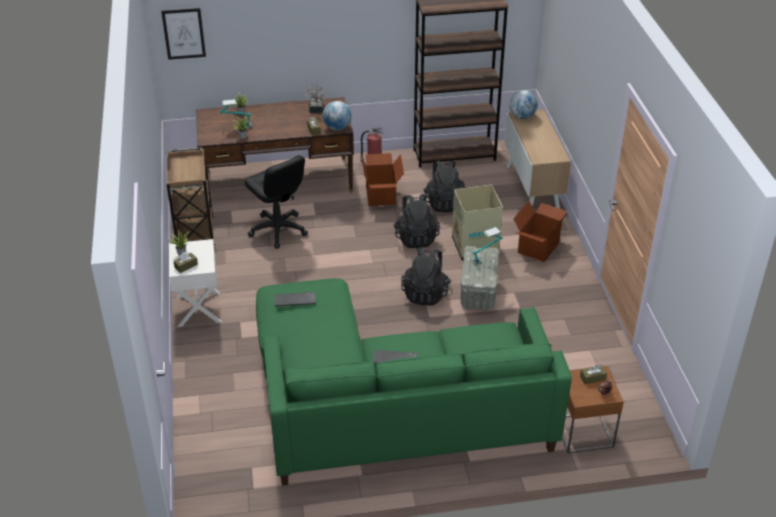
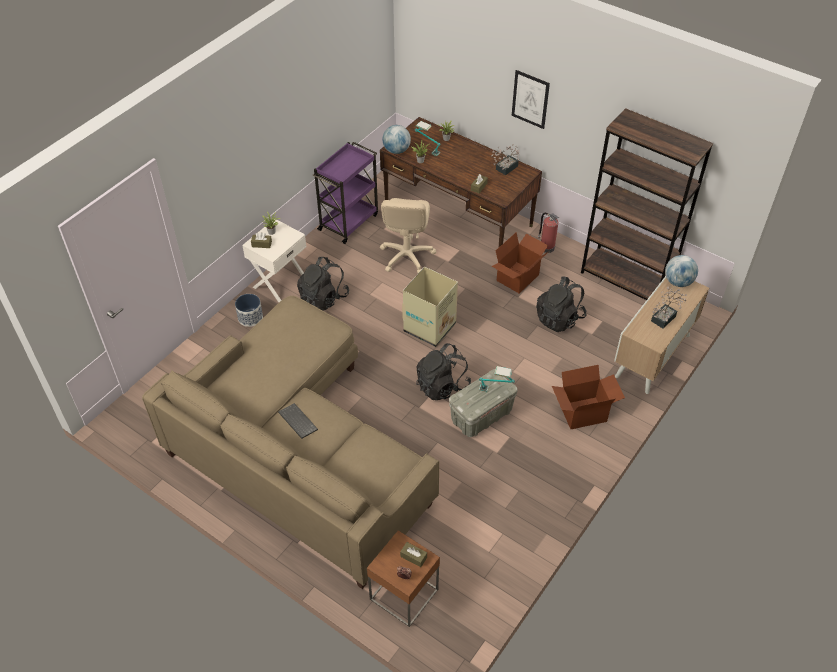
camera: 45 degrees right, 10 degrees up
(184, 33) = (420, 45): picture -> picture (530, 99)
(195, 234) = (349, 221): brown cart -> purple cart
(208, 348) = (250, 317): none -> planter
(278, 230) = (406, 256): black office chair -> beige office chair
(294, 301) = (293, 322): keyboard -> none
(337, 128) = (498, 196): globe -> globe (396, 150)
(387, 406) = (300, 454): green sofa -> beige sofa
(416, 237) = (496, 333): black backpack -> black backpack (323, 298)
(474, 246) = (533, 373): cardboard box -> cardboard box (430, 327)
(543, 140) = (665, 317): none -> potted plant

